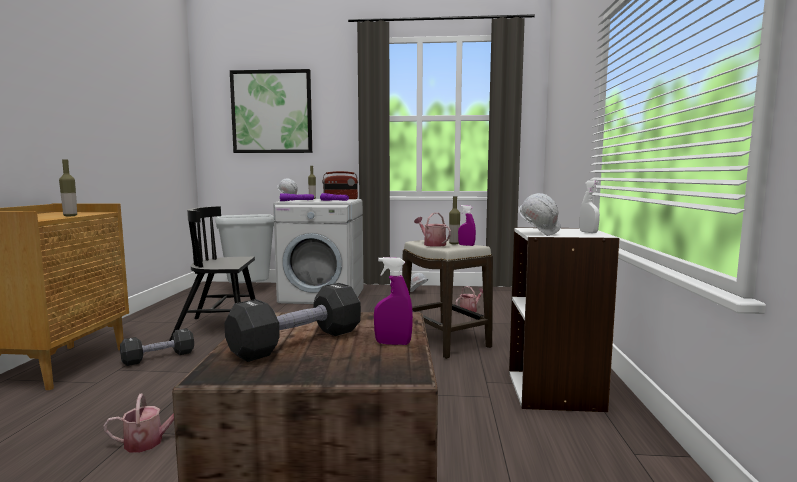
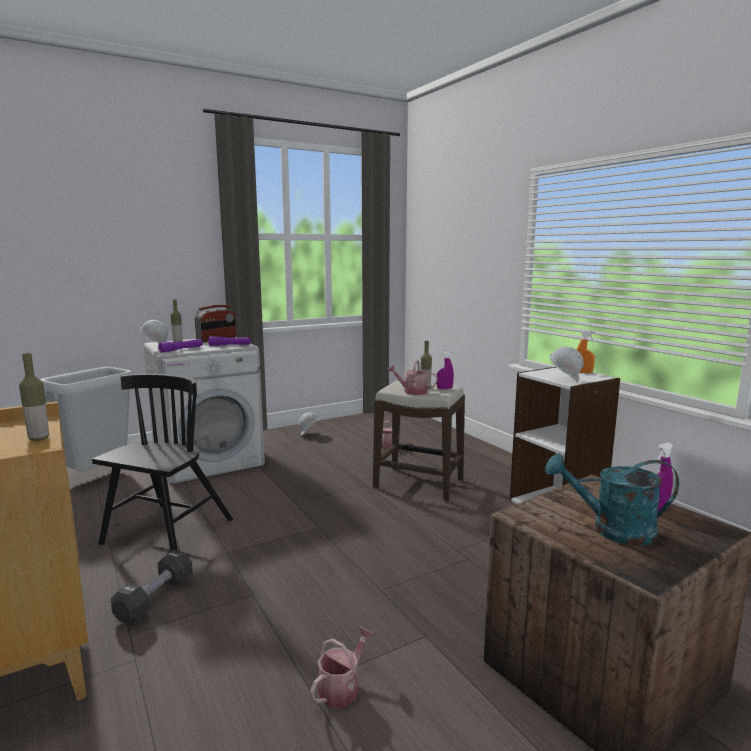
camera: 35 degrees left, 5 degrees up
(223, 327) = (163, 534): black chair -> black chair turned 150 degrees clockwise
(272, 112) = (91, 223): picture -> none
(298, 342) = (612, 530): black dumbbell -> turquoise watering can
(588, 232) = (583, 372): white spray bottle -> orange spray bottle

